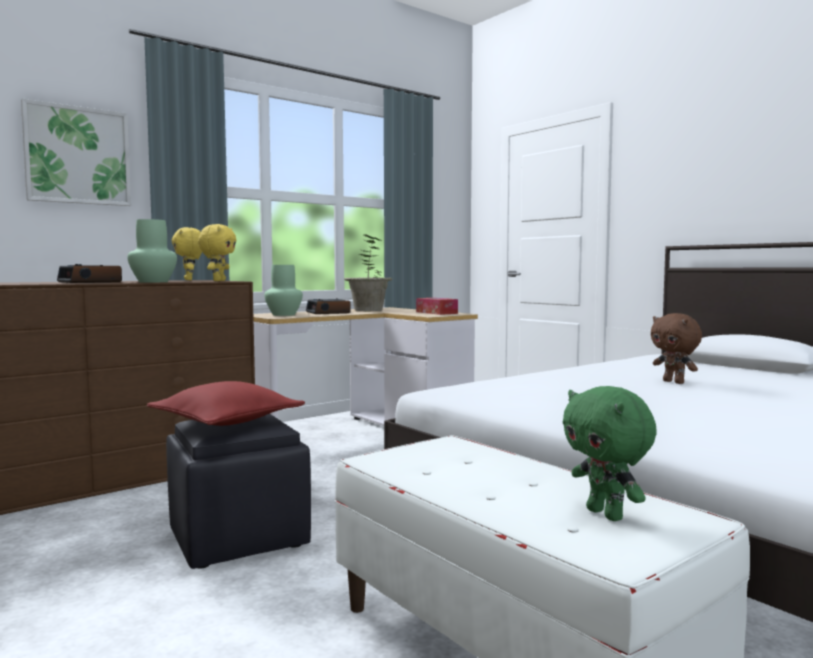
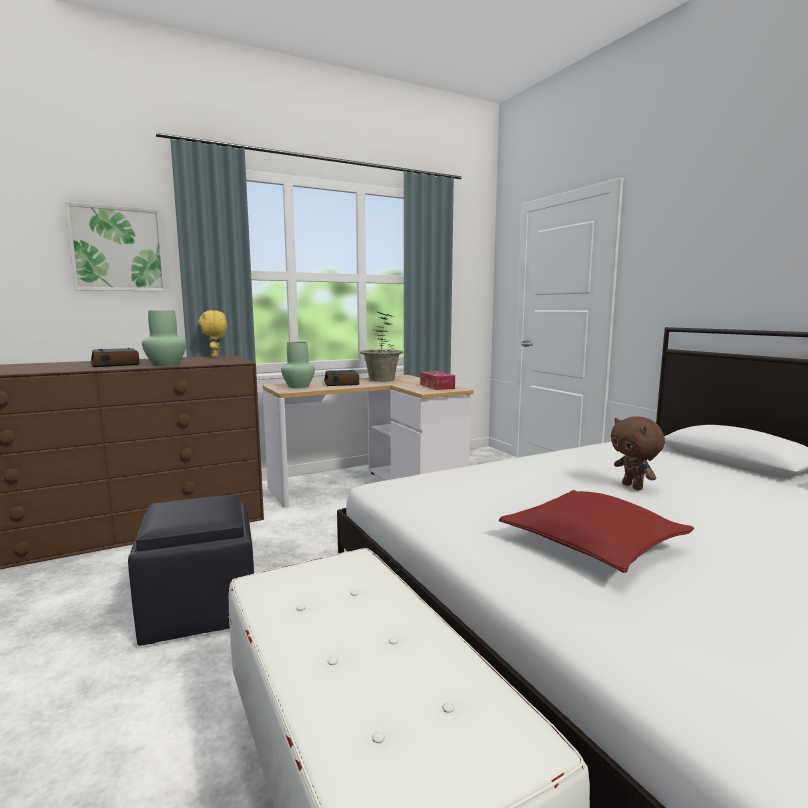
camera: 10 degrees right, 5 degrees up
(218, 281) = (230, 360): yellow plush toy -> none
(226, 421) = (186, 508): red pillow -> red pillow (592, 544)
(606, 514) = (429, 716): green plush toy -> none

